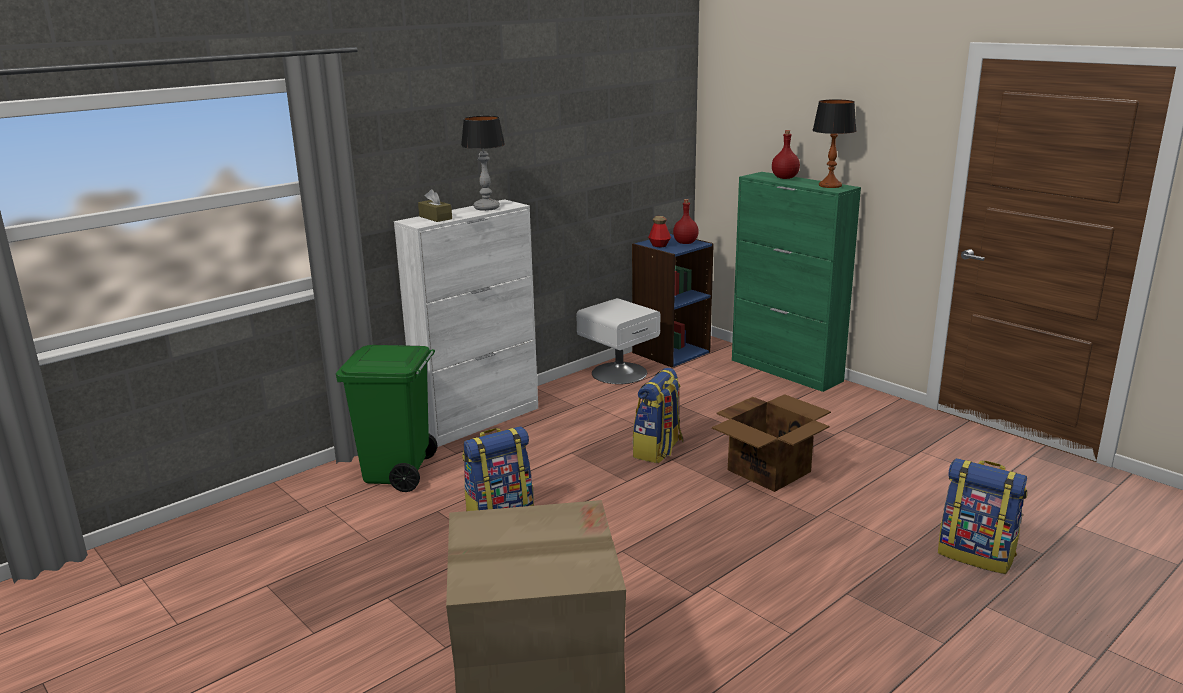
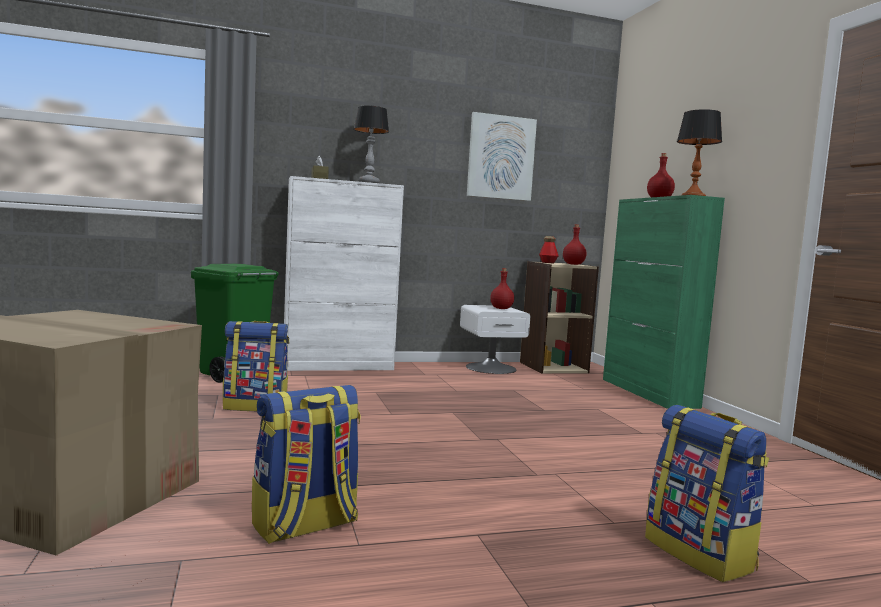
camera: 25 degrees right, 15 degrees down
(599, 134) = (501, 157): none -> picture
(625, 309) = (501, 308): none -> red bottle
(658, 450) = (450, 406): backpack -> backpack (305, 526)
(670, 352) = (553, 367): blue bookcase -> beige bookcase
(770, 470) = (536, 437): cardboard box -> none

